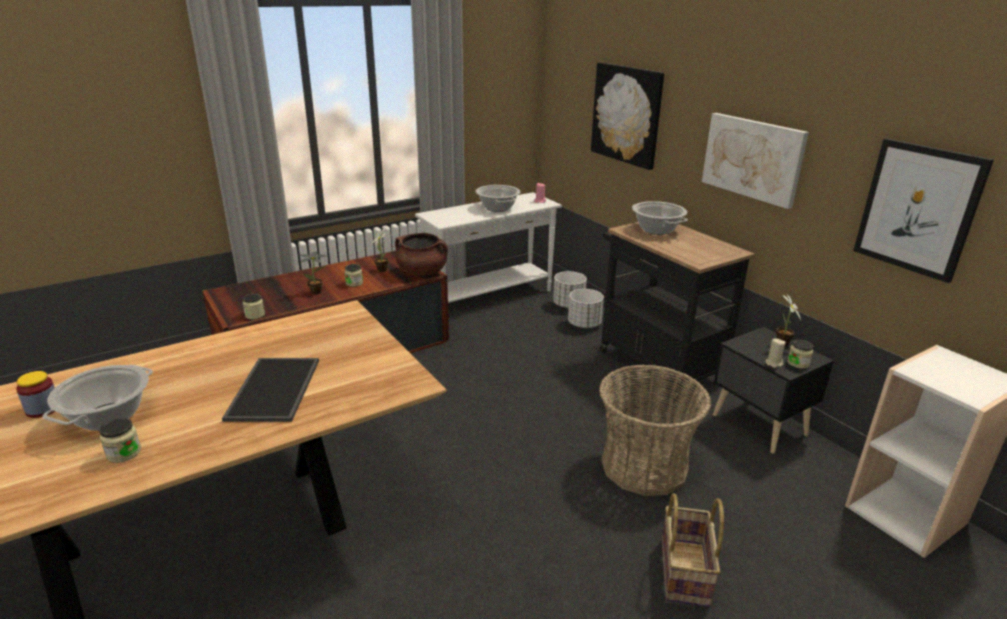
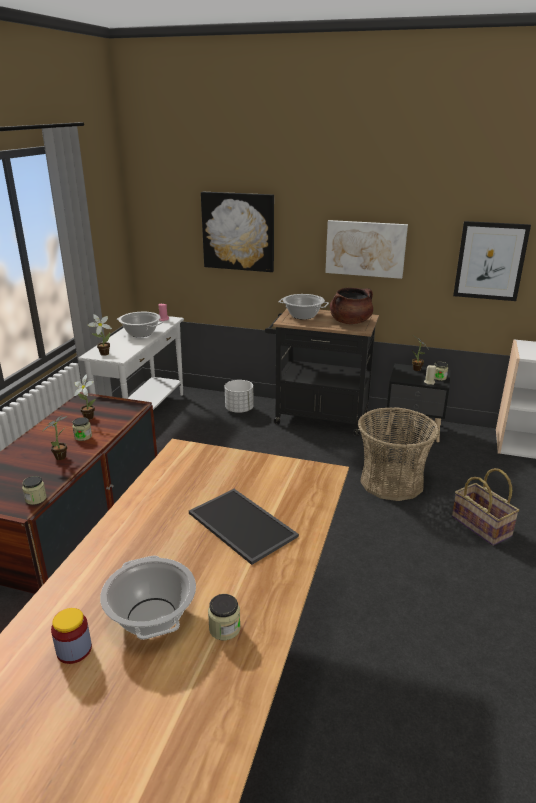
camera: 40 degrees left, 0 degrees up
(422, 272) = (127, 407): brown cooking pot -> brown cooking pot (350, 322)
(437, 216) = (103, 354): none -> potted plant
(568, 305) = (210, 400): white planter -> none

